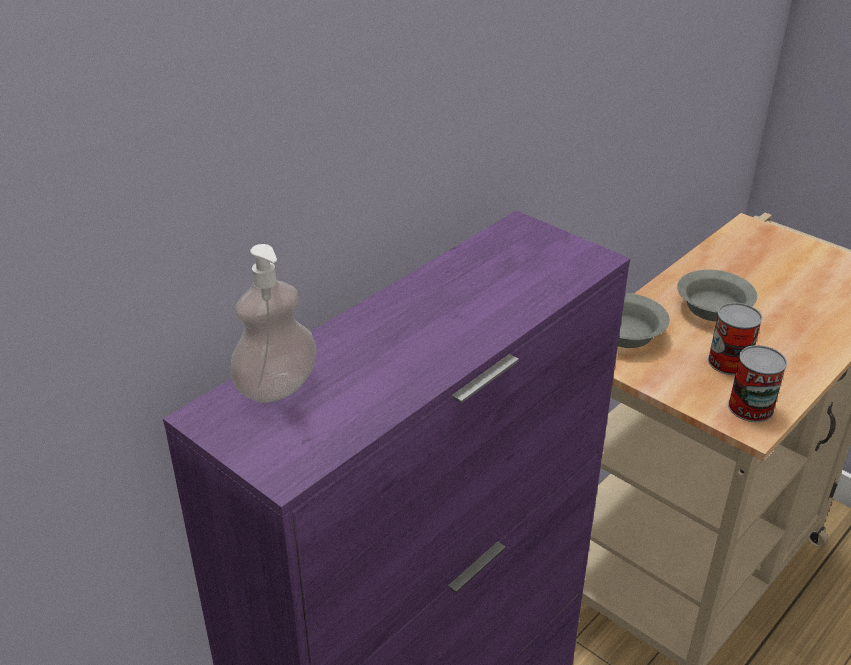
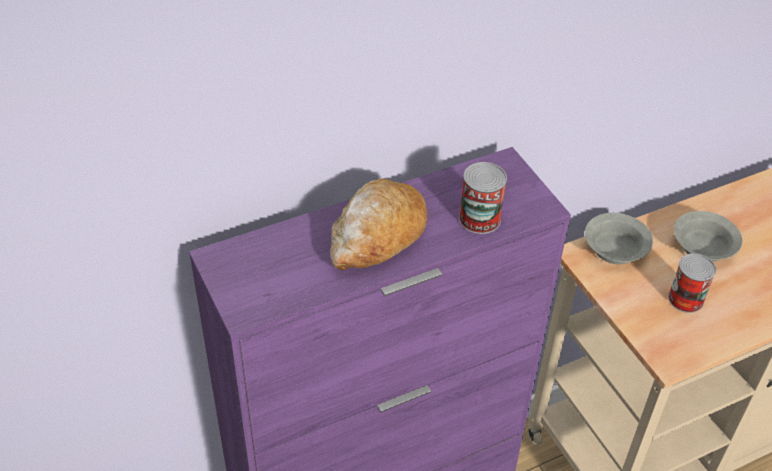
camera: 20 degrees right, 10 degrees up
(277, 387) = (267, 250): soap dispenser -> none
(416, 336) = (377, 237): none -> bread
(750, 407) = (678, 343): can -> can (479, 219)

